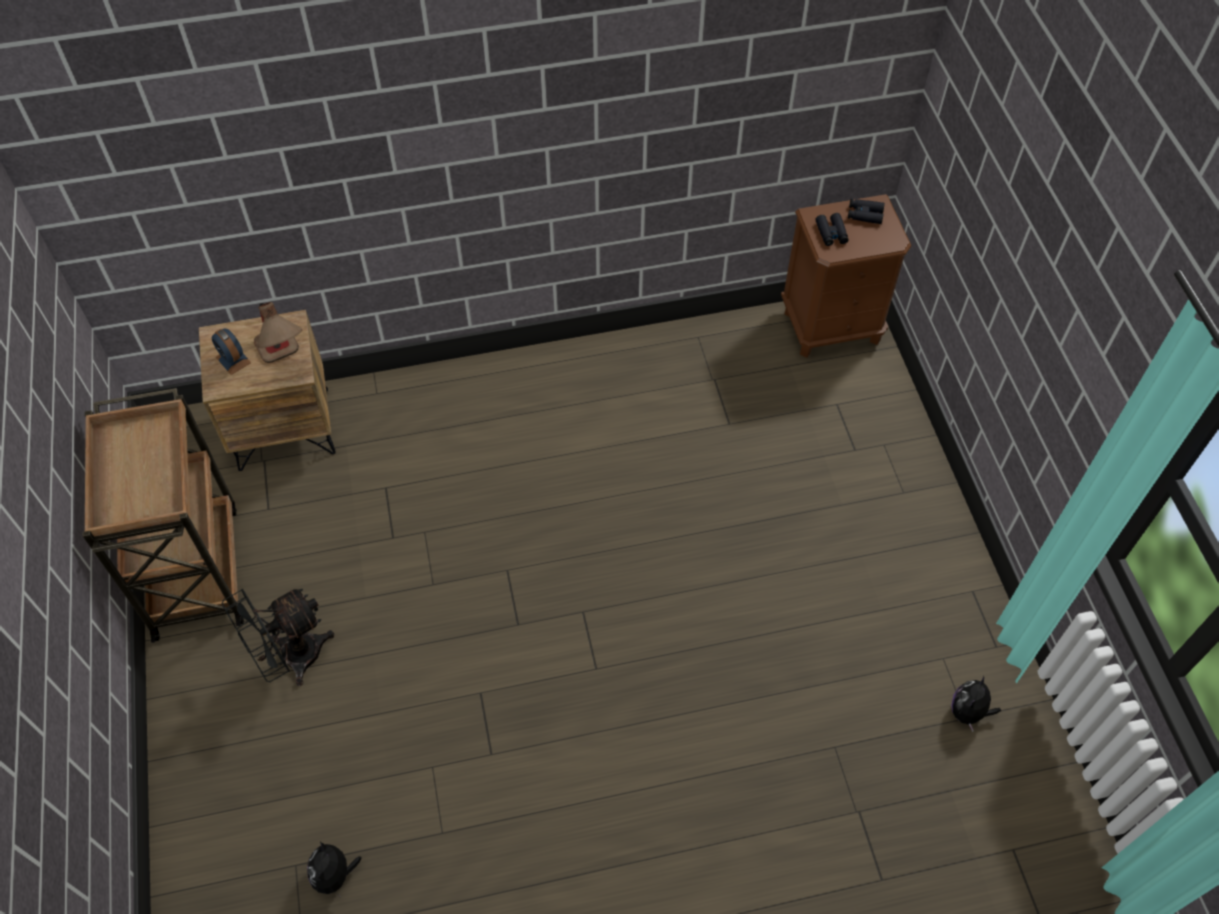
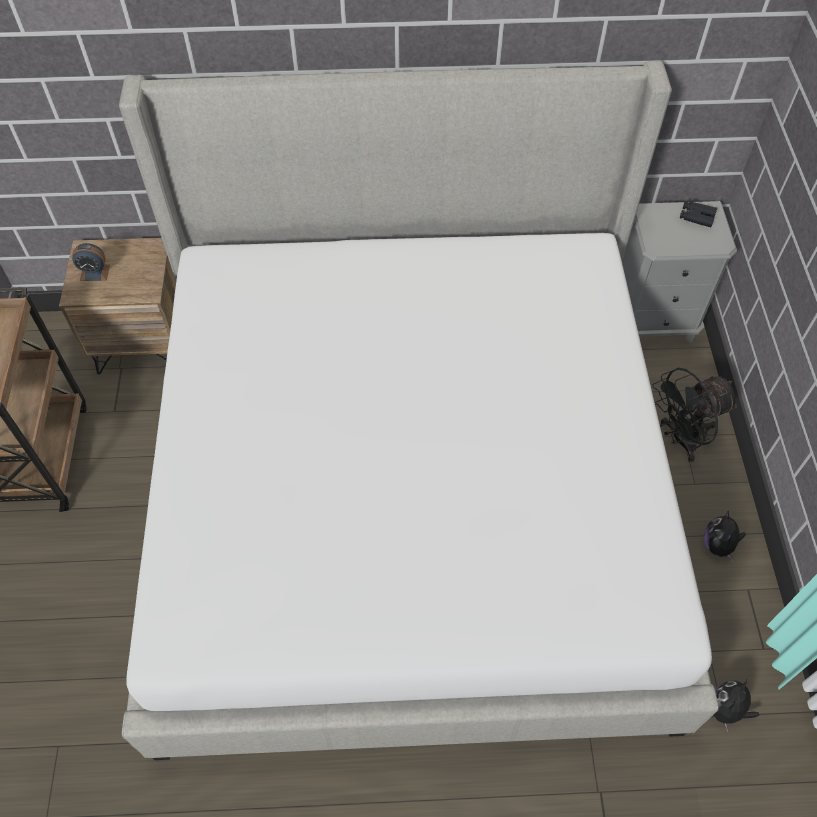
camera: 10 degrees right, 0 degrees up
(233, 360) = (95, 272): alarm clock -> alarm clock turned 60 degrees counterclockwise
(285, 361) = (140, 280): table lamp -> none
(291, 658) = (101, 549): black fan -> black fan (680, 439)
(335, 875) = (91, 763): plush toy -> plush toy (718, 545)
(609, 549) = (408, 494): none -> bed
(831, 233) = (661, 230): black binoculars -> none
(831, 326) = (651, 320): brown nightstand -> grey nightstand

